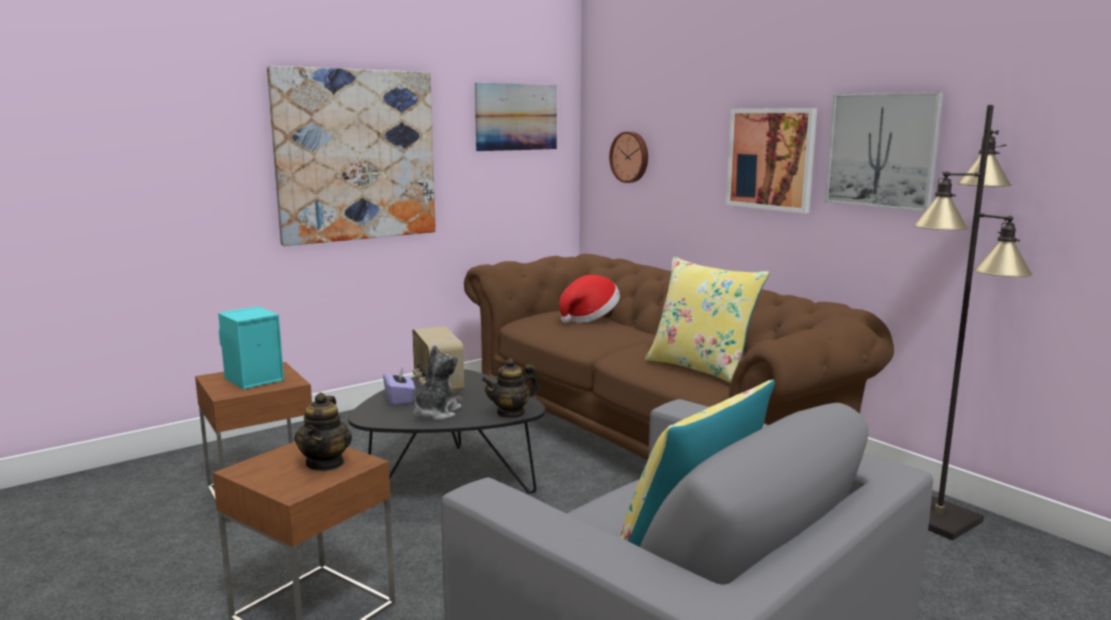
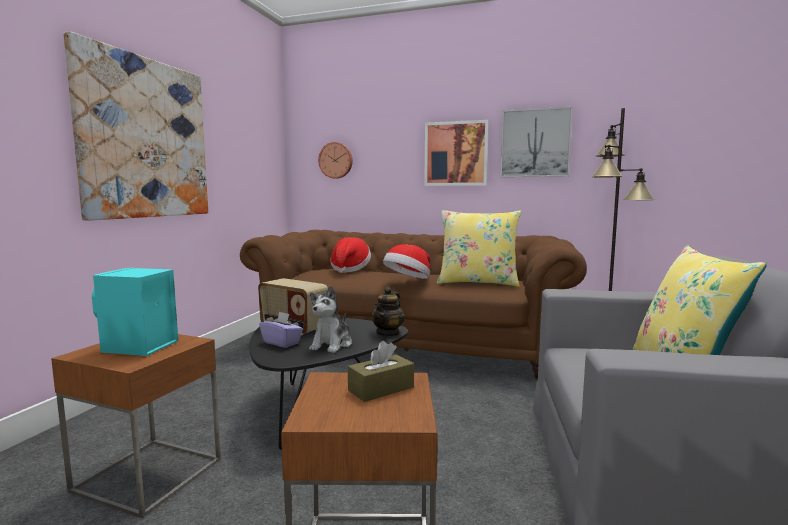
camera: 35 degrees left, 5 degrees down
(326, 463) = (381, 389): teapot -> brown tissue box
(435, 413) = (332, 345): plush toy -> plush toy turned 150 degrees counterclockwise
(516, 117) = (252, 127): picture -> none
(616, 349) = (408, 280): none -> hat

